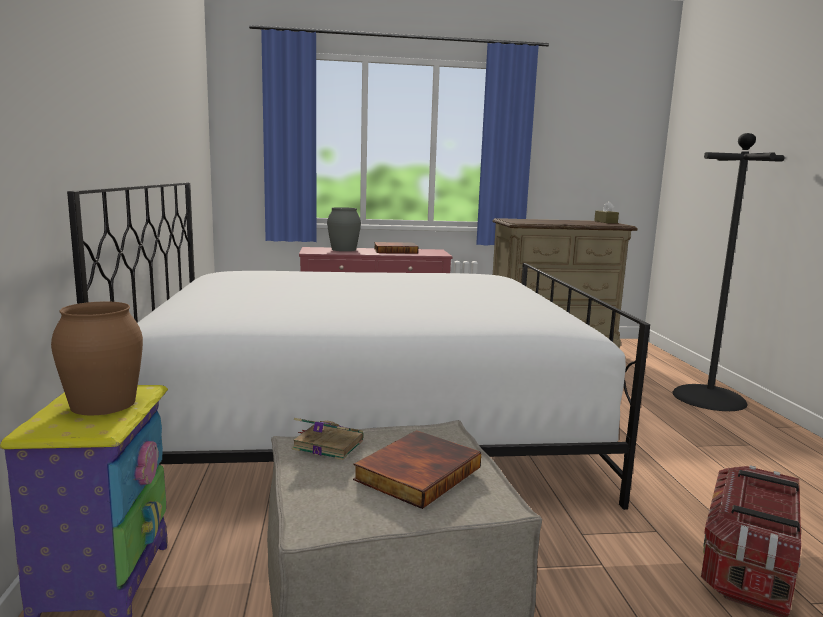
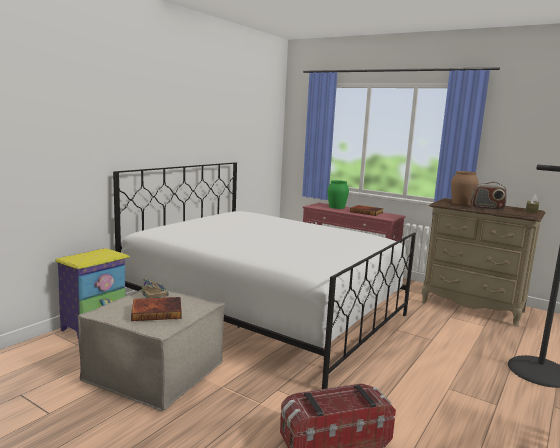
camera: 40 degrees right, 0 degrees up
(102, 404) = (97, 255): brown vase -> brown vase (461, 203)
(343, 249) = (336, 207): grey vase -> green vase
(571, 223) = (487, 208): none -> radio

